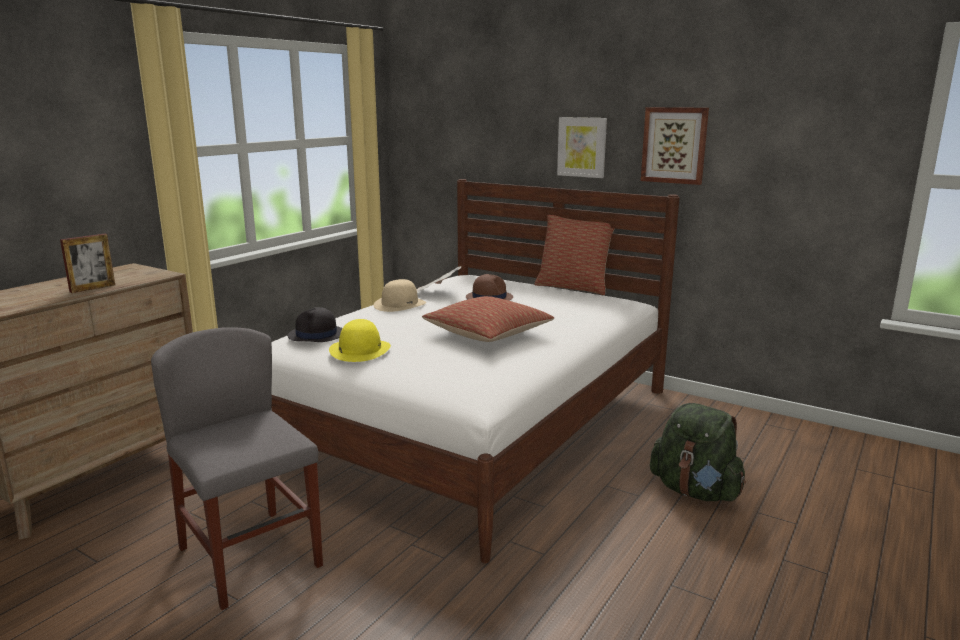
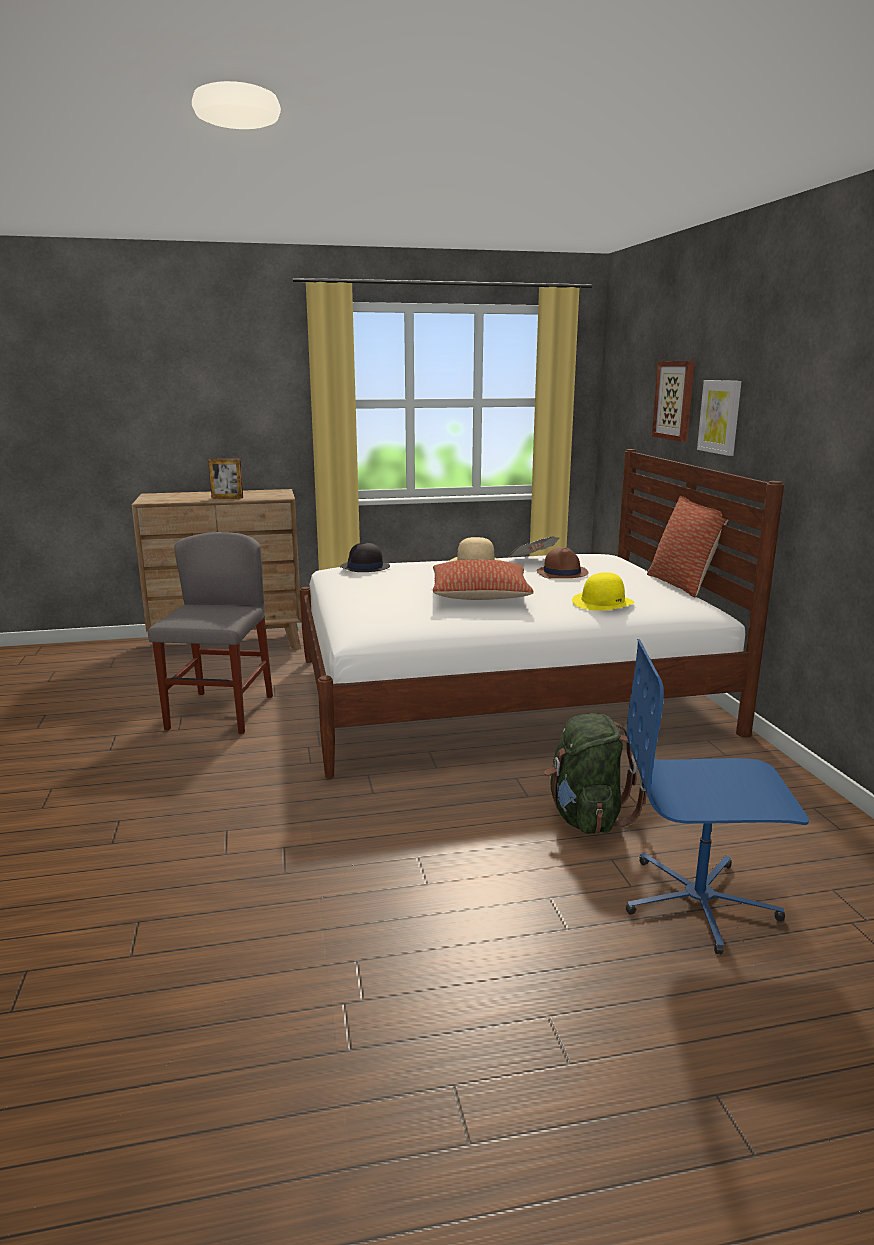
camera: 45 degrees right, 0 degrees up
(360, 350) = (364, 582): yellow hat -> yellow hat (603, 602)
(674, 145) = (792, 417): picture -> picture (675, 400)
(835, 512) = (699, 902): none -> blue office chair

